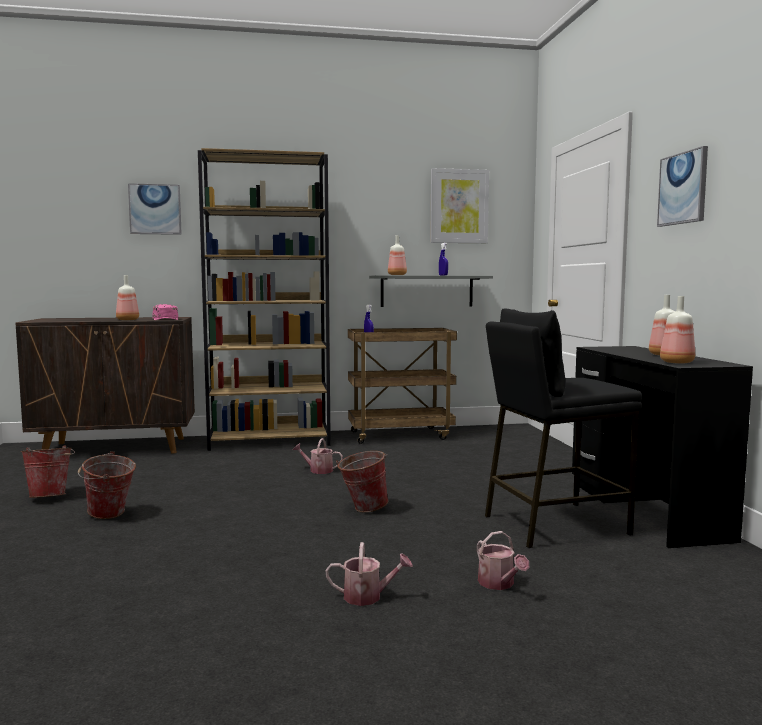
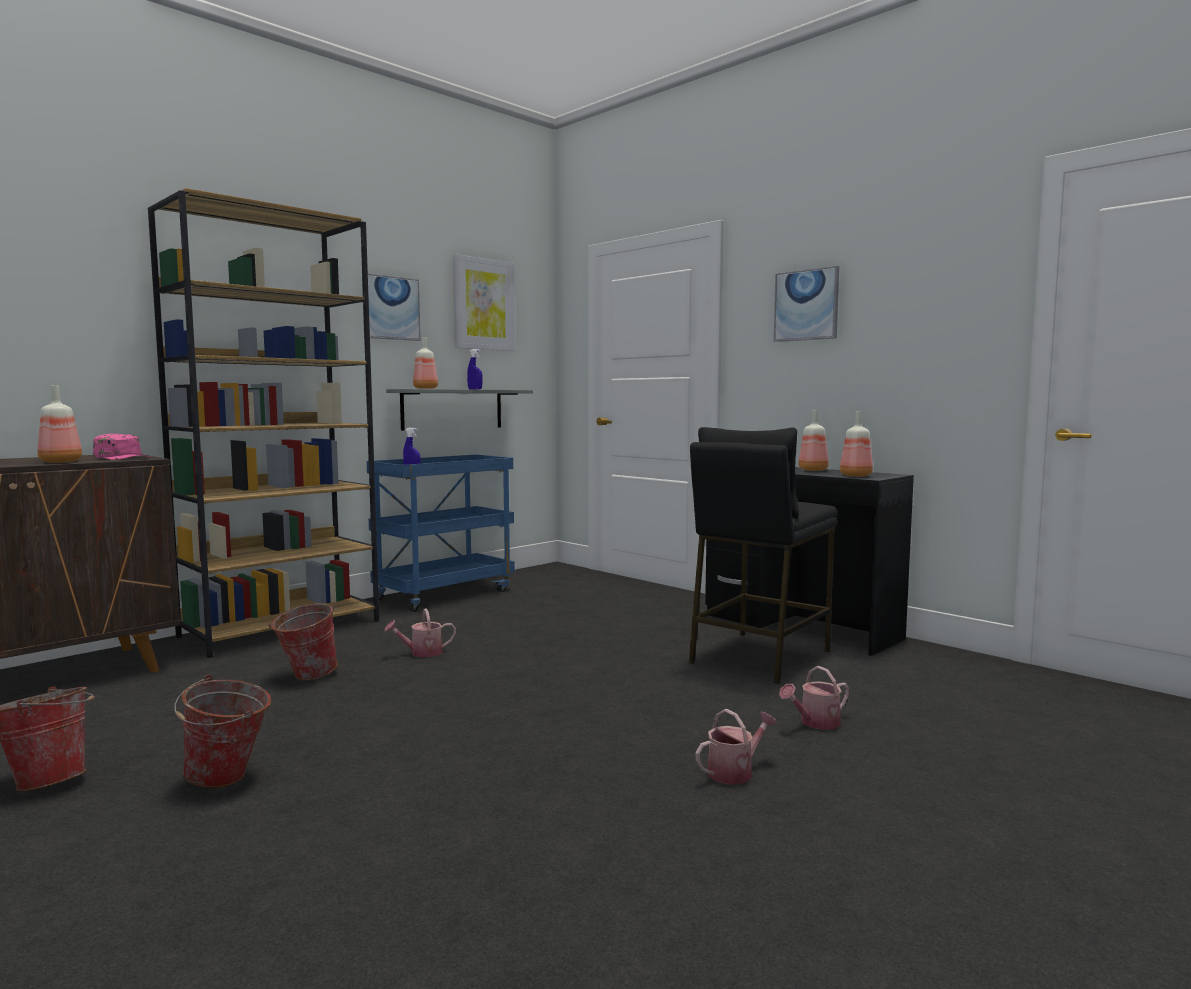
camera: 35 degrees left, 0 degrees up
(155, 209) = (60, 276): picture -> picture (390, 308)
(362, 508) = (557, 684): bucket -> bucket (305, 676)
(401, 435) = (445, 594): brown cart -> blue cart
(499, 584) = (815, 723): watering can -> watering can turned 120 degrees clockwise

